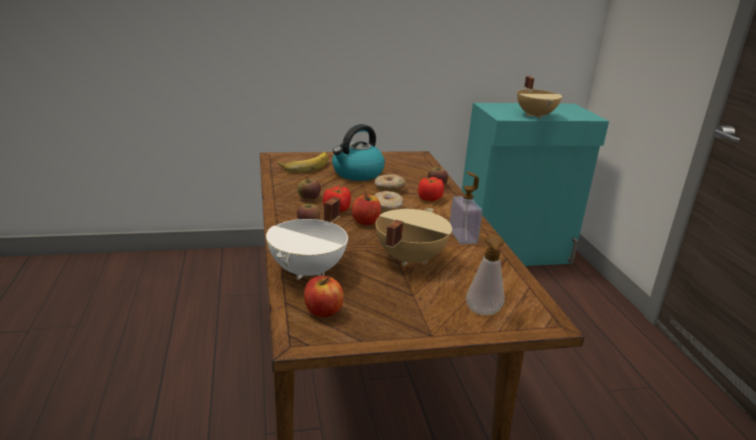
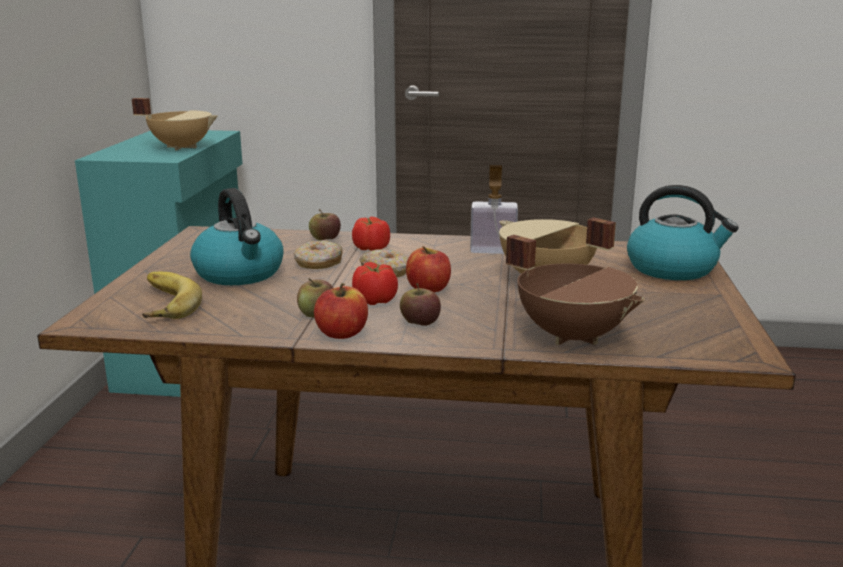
camera: 70 degrees left, 5 degrees down
(308, 271) = (573, 335): white cooking pot -> brown cooking pot
(323, 311) = (678, 337): apple -> apple (342, 333)
(483, 313) = (673, 269): soap dispenser -> kettle

